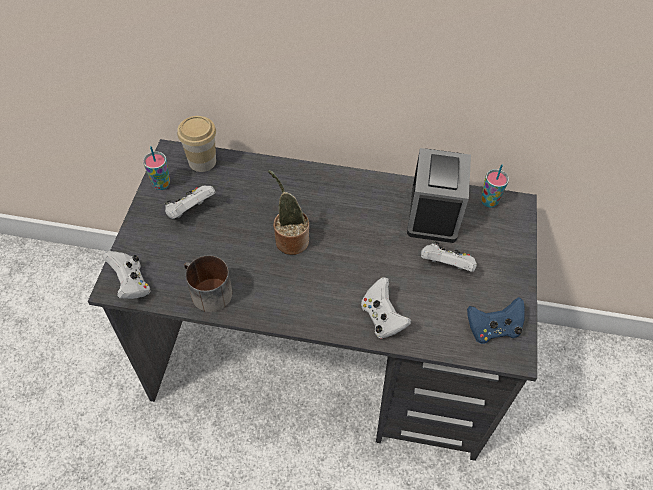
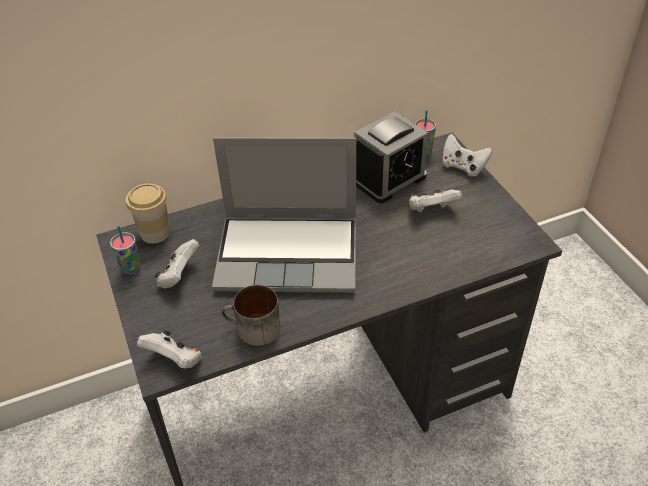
camera: 30 degrees left, 10 degrees down
(289, 239) = (290, 254): potted plant -> laptop
(382, 318) = (417, 270): white game controller -> white game controller (463, 167)
(433, 212) = (388, 179): alarm clock -> alarm clock turned 75 degrees clockwise
(493, 329) = (503, 235): blue game controller -> none

